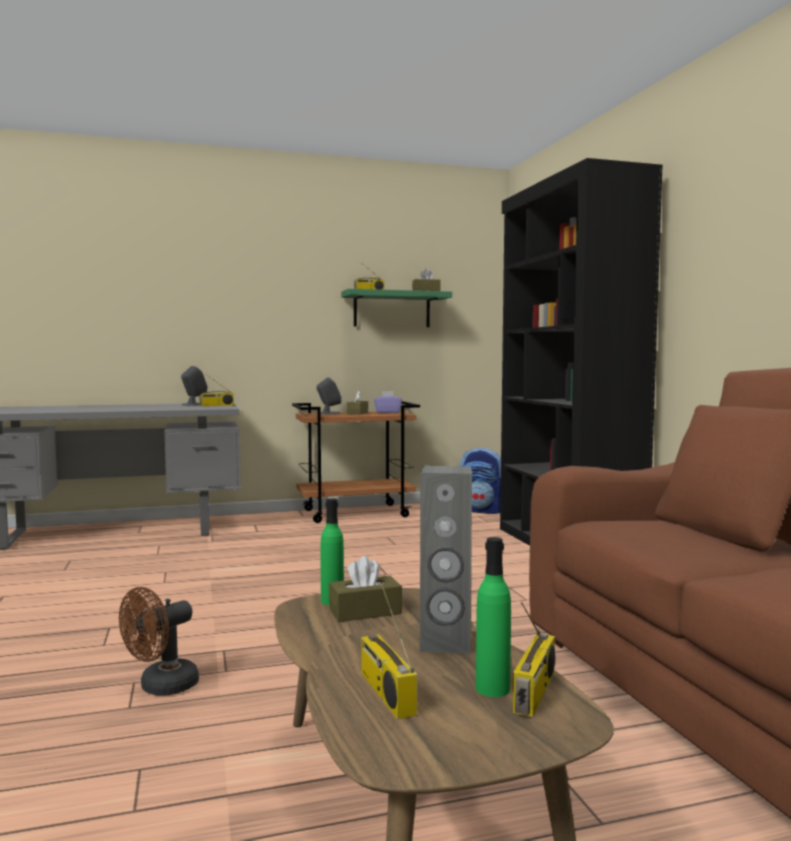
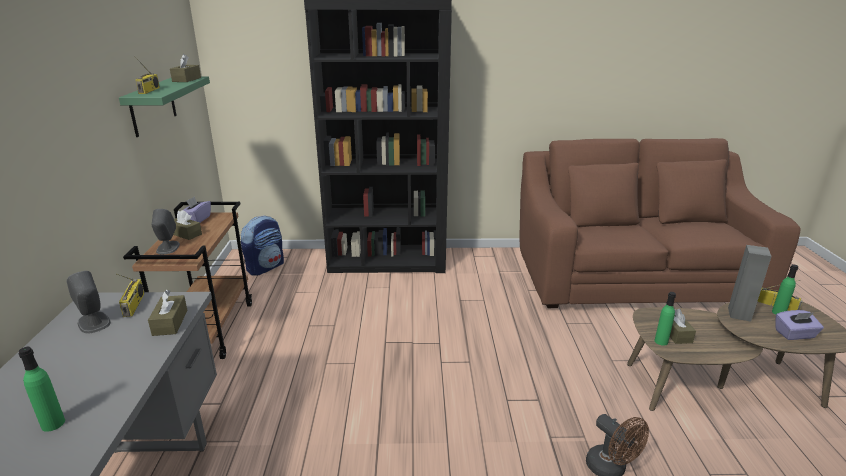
camera: 75 degrees left, 20 degrees up
(91, 408) = (53, 423): none -> green bottle
(193, 408) = (170, 322): none -> brown tissue box
(385, 692) = (795, 334): radio -> purple tissue box

